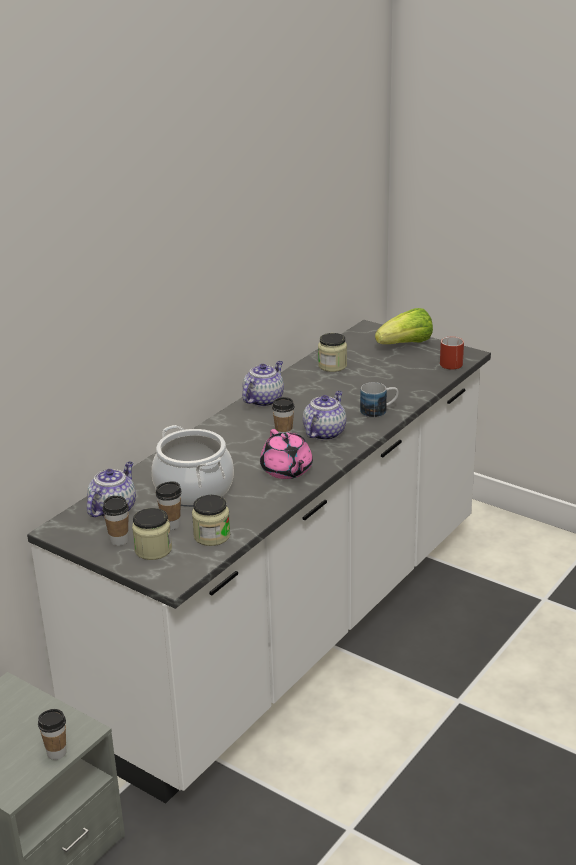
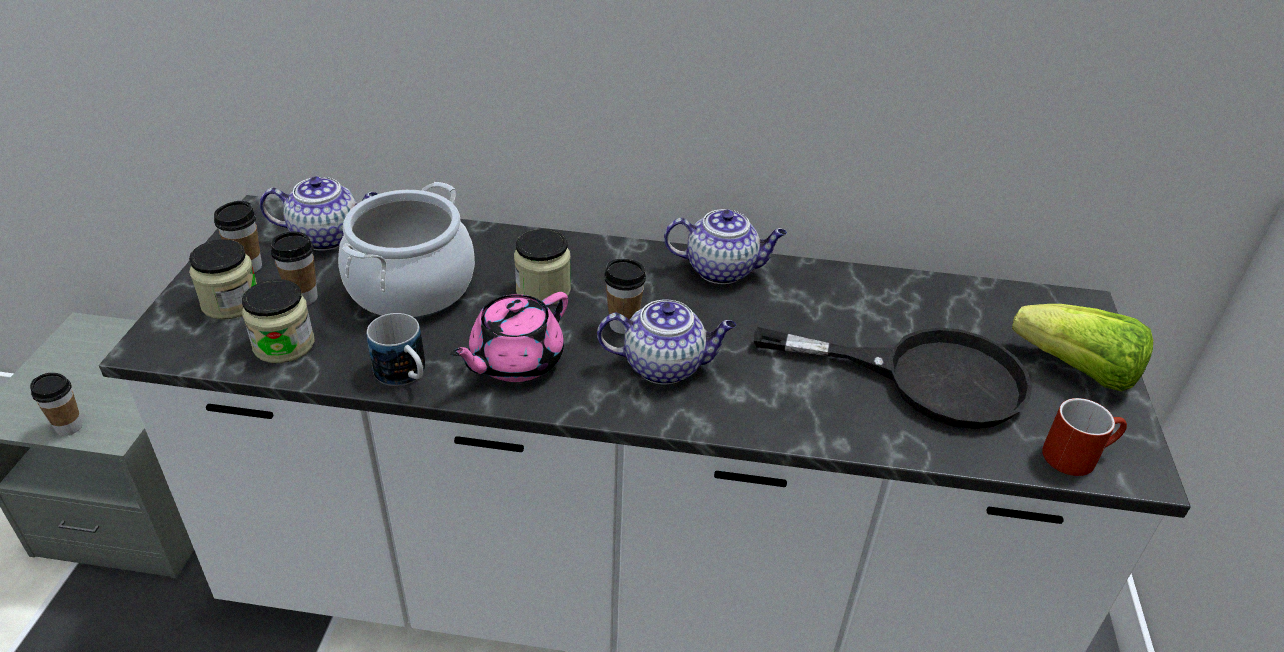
camera: 60 degrees right, 10 degrees up
(332, 366) = (902, 306): jar -> jar (543, 290)
(379, 411) = (792, 410): mug -> mug (405, 376)
(383, 376) = (926, 377): none -> black frying pan

